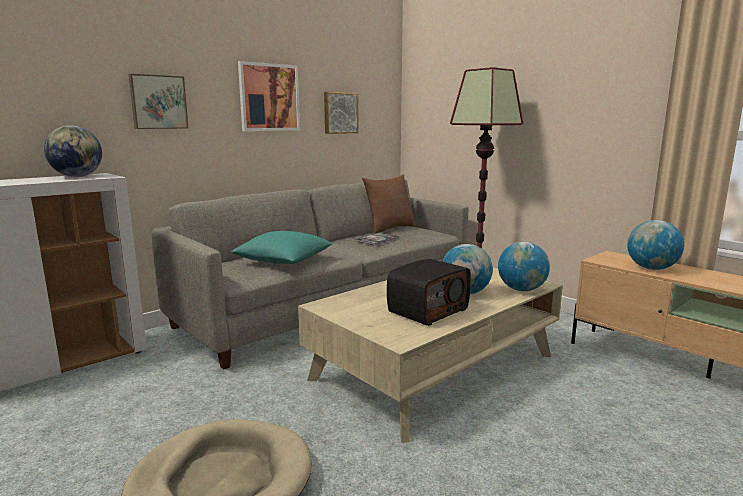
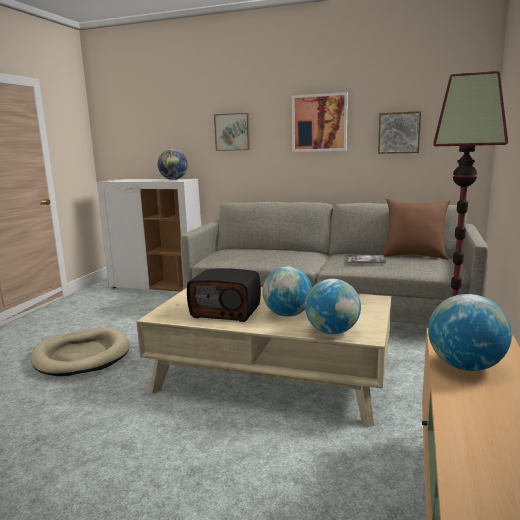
camera: 60 degrees right, 0 degrees up
(284, 261) = (259, 256): turquoise pillow -> none

